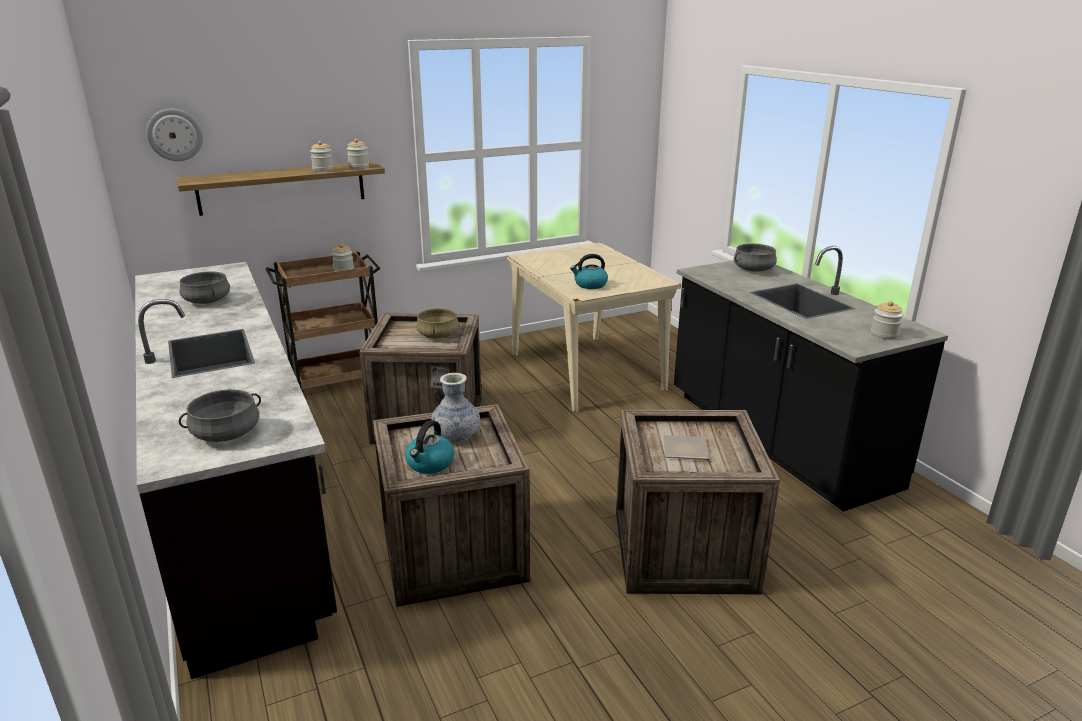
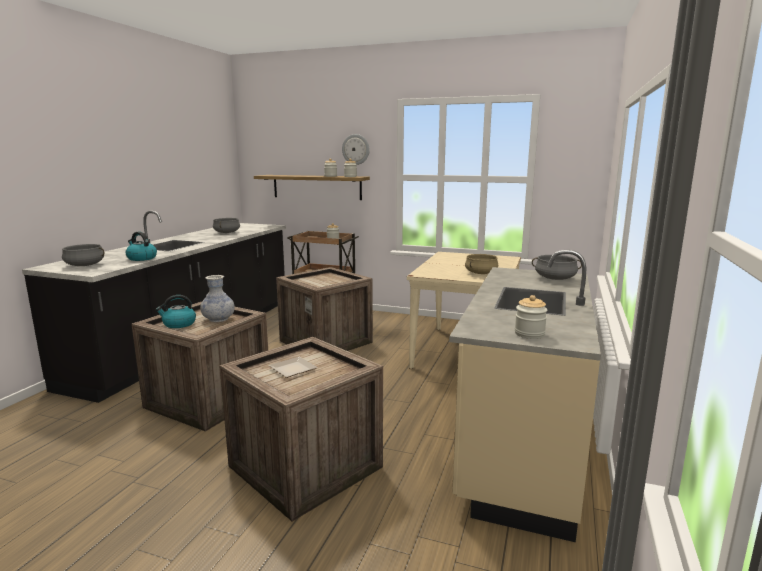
camera: 45 degrees right, 10 degrees down
(174, 135) = (268, 151): wall clock -> wall clock (356, 149)
(437, 335) = (331, 282): beige cooking pot -> beige cooking pot (480, 273)
(590, 285) = (442, 271): kettle -> kettle (141, 258)
(776, 440) = (520, 445): black counter -> beige counter

